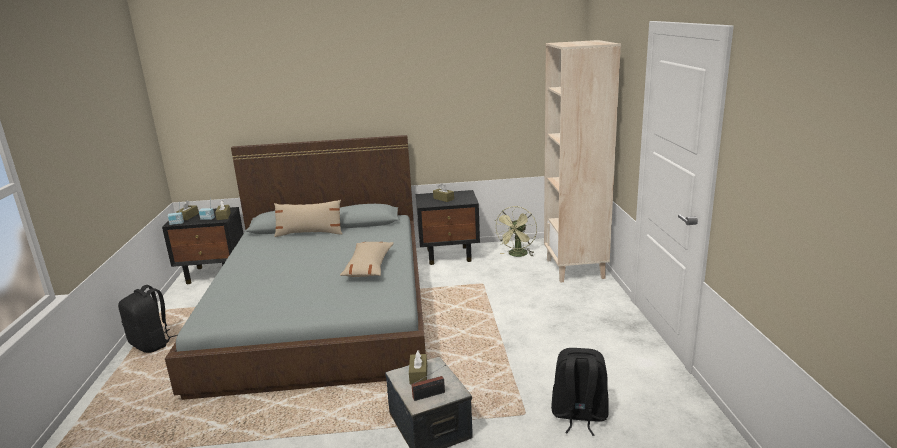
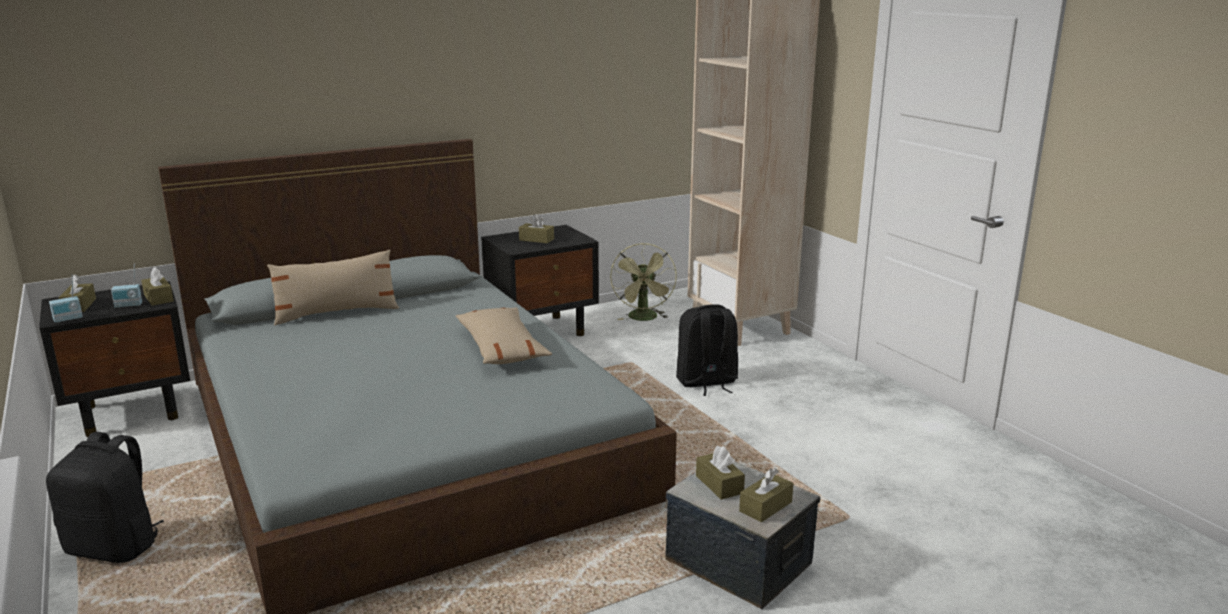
camera: 25 degrees left, 0 degrees up
(430, 395) = (765, 507): radio -> brown tissue box
(578, 416) = (916, 504): black backpack -> black backpack (706, 383)

